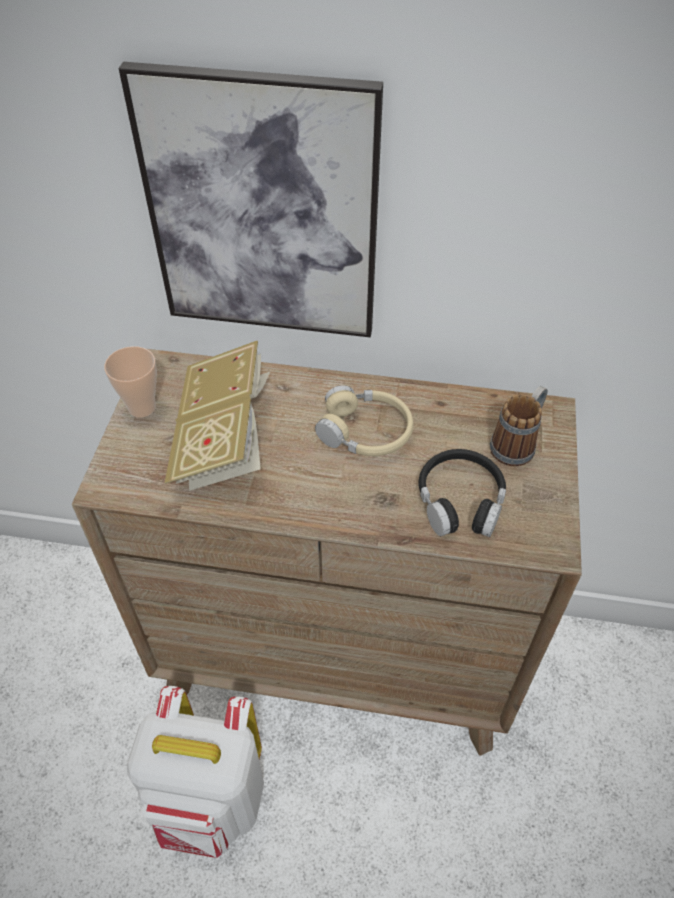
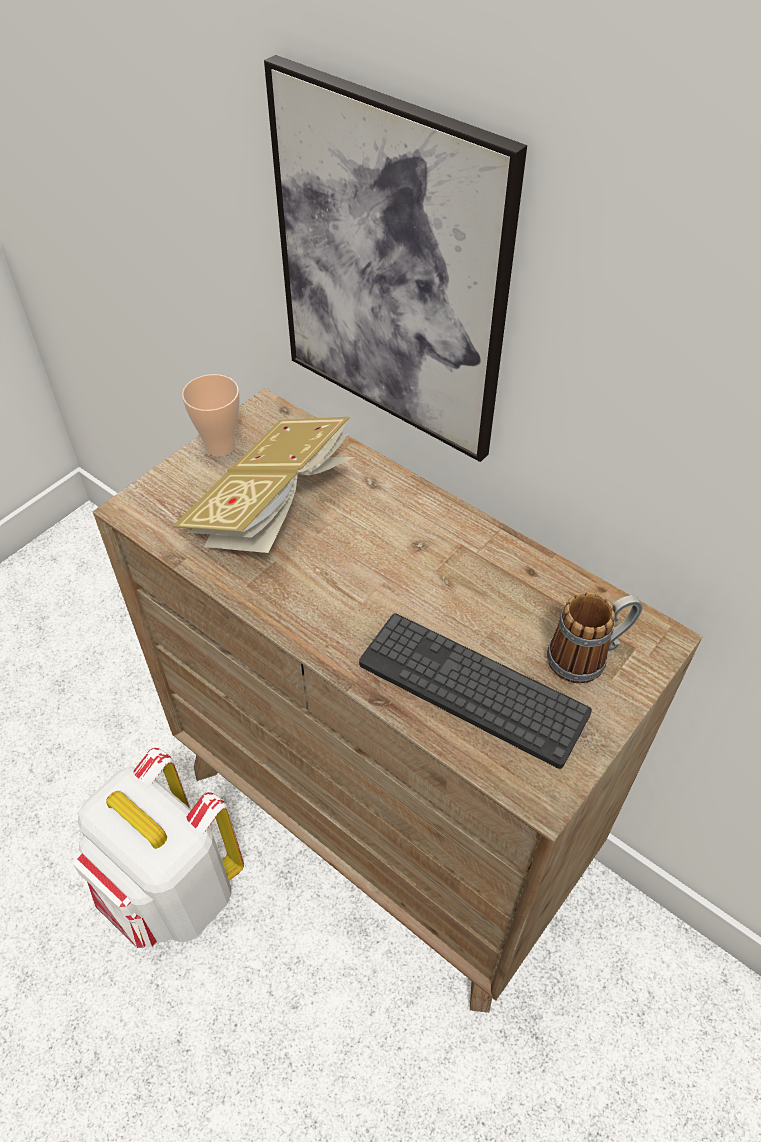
camera: 30 degrees right, 0 degrees up
(365, 432) = (423, 566): beige headphones -> none
(460, 501) = (472, 688): black headphones -> keyboard

